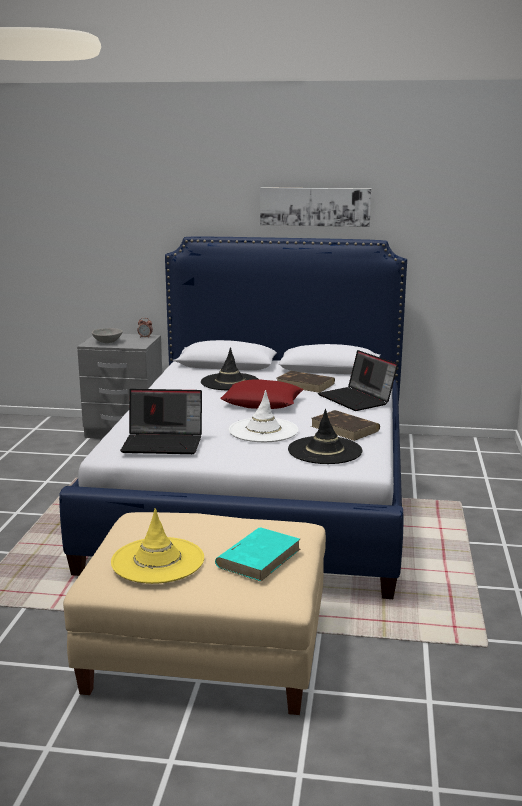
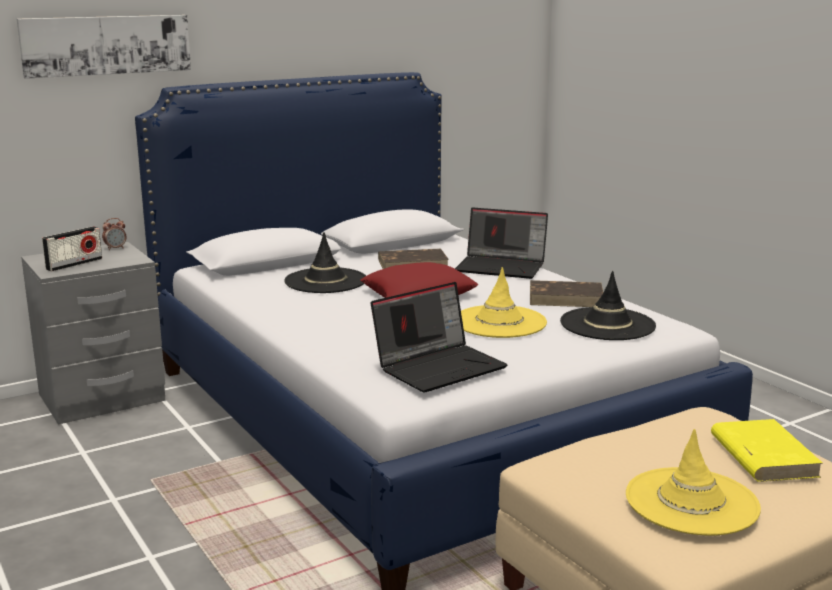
camera: 40 degrees left, 0 degrees up
(107, 342) = (74, 264): grey bowl -> radio
(259, 557) = (762, 455): turquoise book -> yellow book
(263, 430) = (499, 322): white hat -> yellow hat
(315, 206) = (326, 34): picture -> picture (106, 45)

